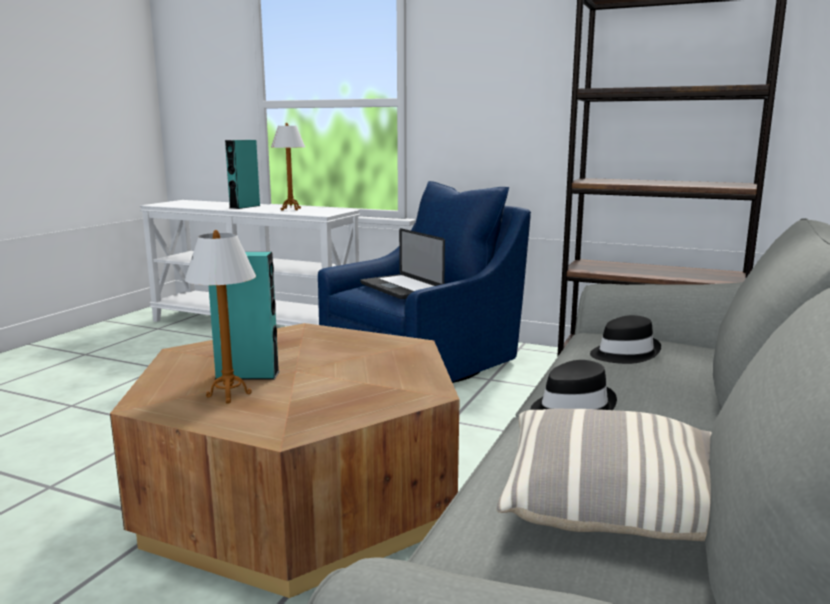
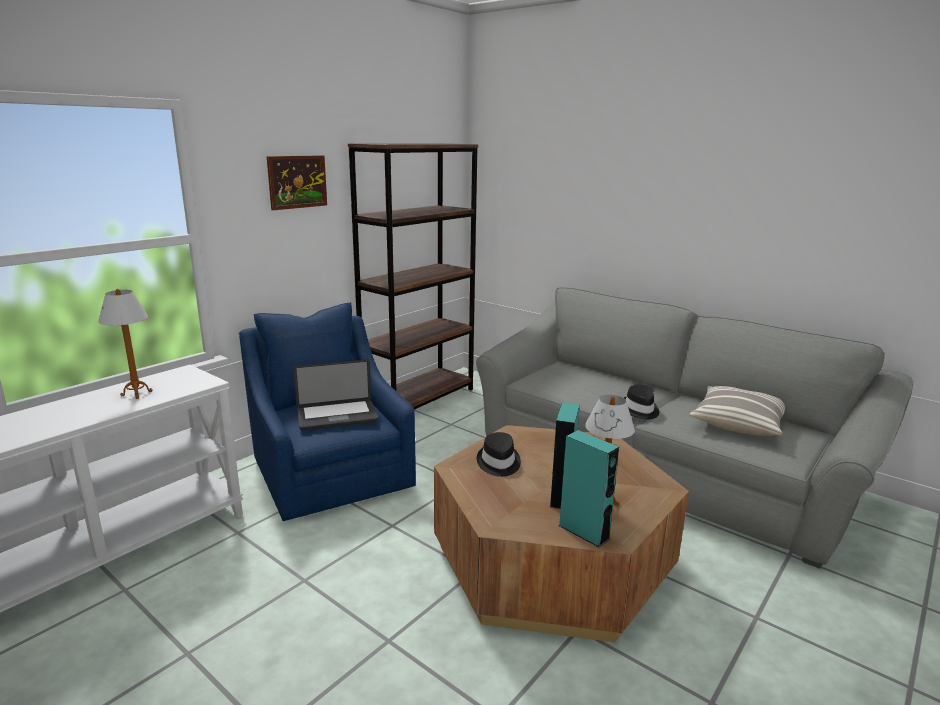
camera: 75 degrees left, 5 degrees up
(245, 207) = (57, 417): turquoise speaker -> turquoise speaker (584, 532)
(516, 50) = (297, 182): none -> picture
(623, 353) = (566, 382): black hat -> black hat (498, 463)

